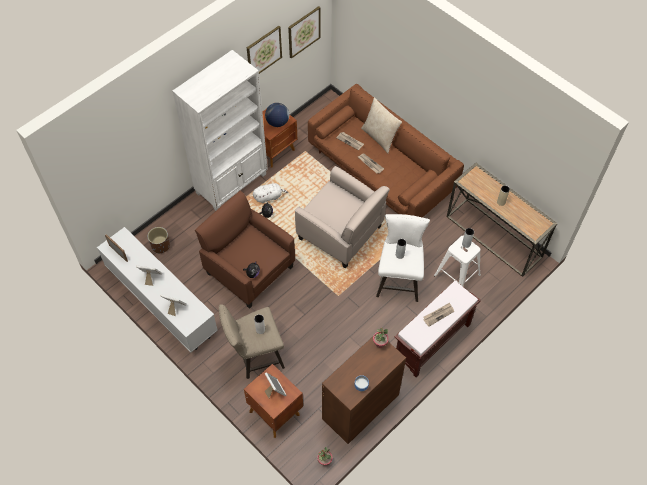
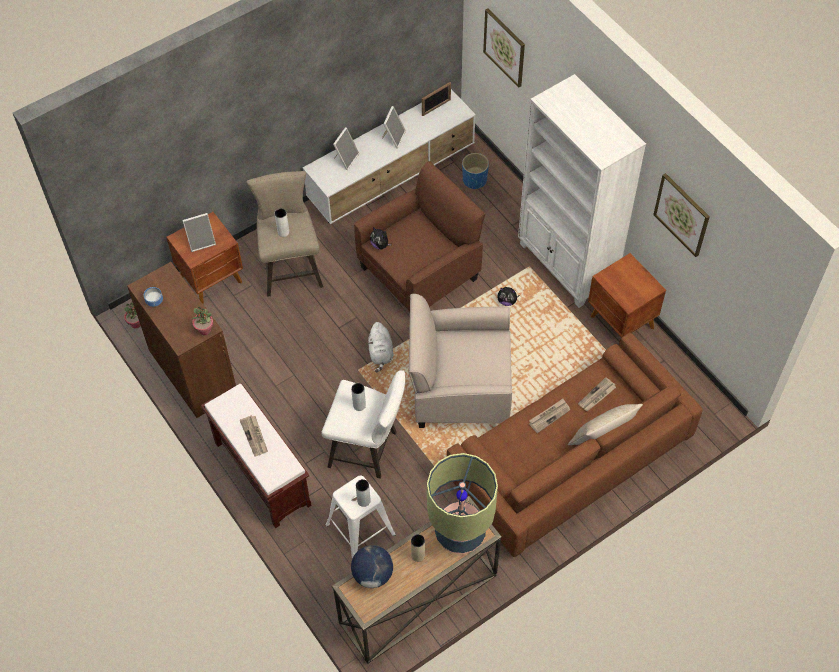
camera: 100 degrees right, 0 degrees up
(161, 246) = (475, 180): brown planter -> blue planter
(269, 197) = (537, 307): white plush toy -> white plush toy (381, 353)
(277, 122) = (625, 289): globe -> globe (372, 574)
(304, 32) = (736, 281): picture -> picture (504, 47)
(341, 233) = (459, 388): beige armchair -> beige armchair turned 45 degrees clockwise
(479, 183) = (460, 532): none -> table lamp

